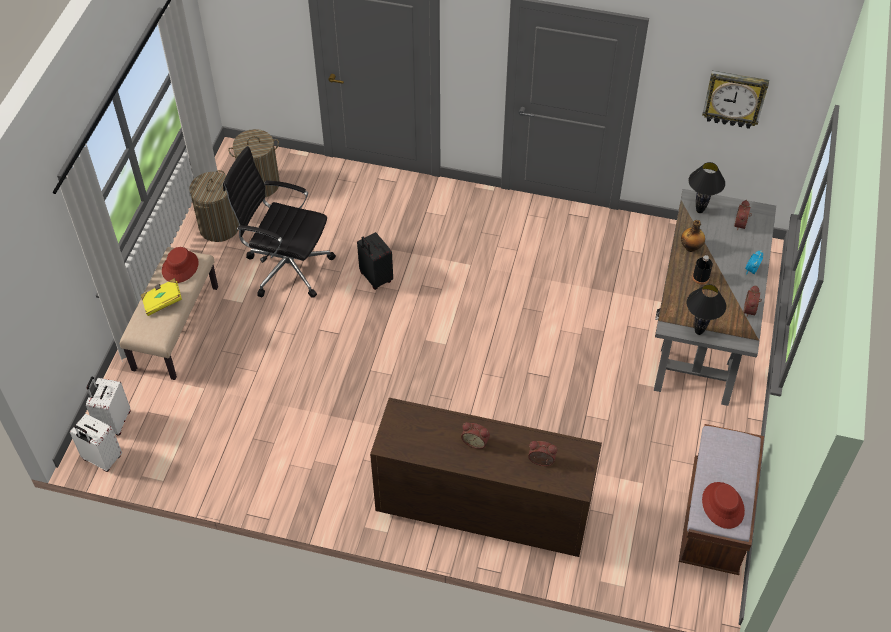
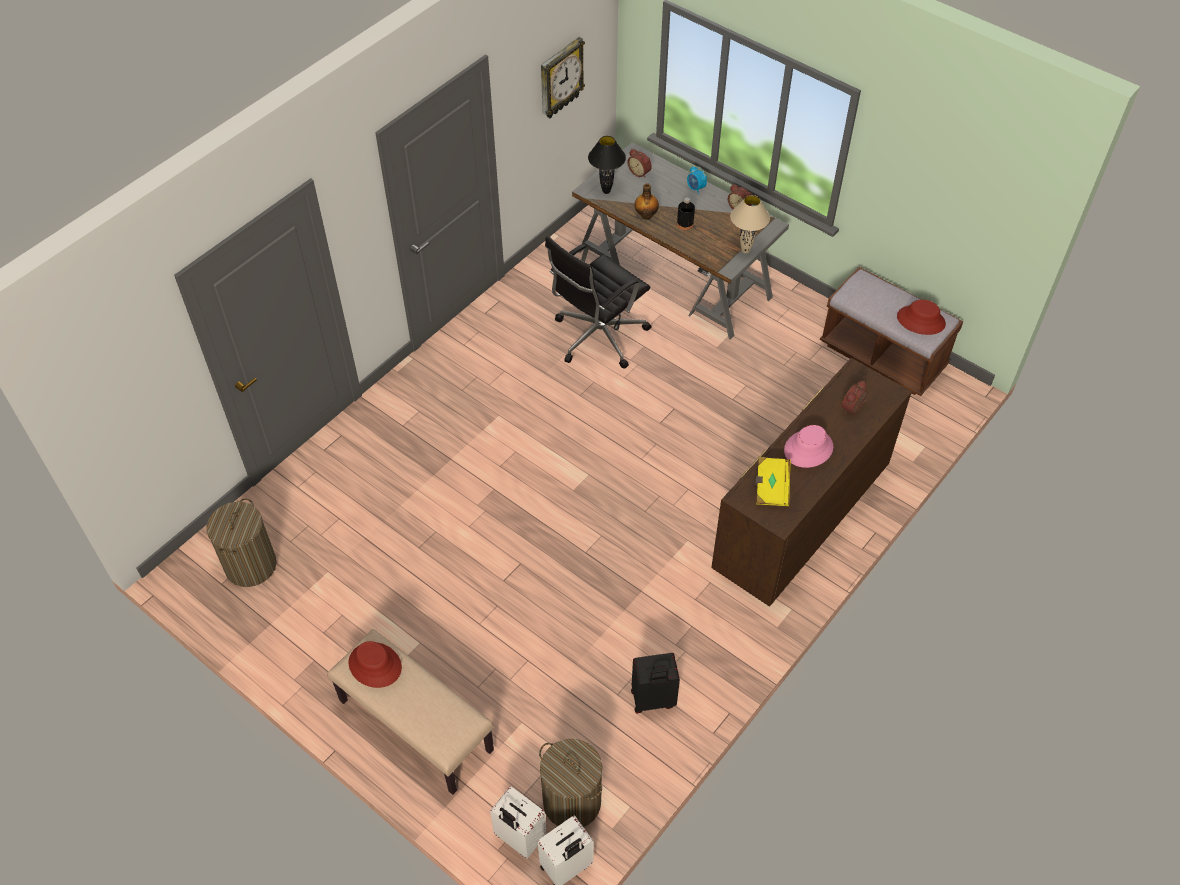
camera: 65 degrees left, 0 degrees up
(162, 302) = (418, 700): yellow book -> yellow book (770, 488)
(219, 227) = (288, 630): laundry basket -> laundry basket (571, 801)
(286, 266) = (395, 581): black office chair -> black office chair (597, 337)
(375, 278) = (465, 503): black suitcase -> black suitcase (653, 700)
(475, 441) = (808, 449): alarm clock -> pink hat
(698, 332) = (745, 251): black table lamp -> beige table lamp

